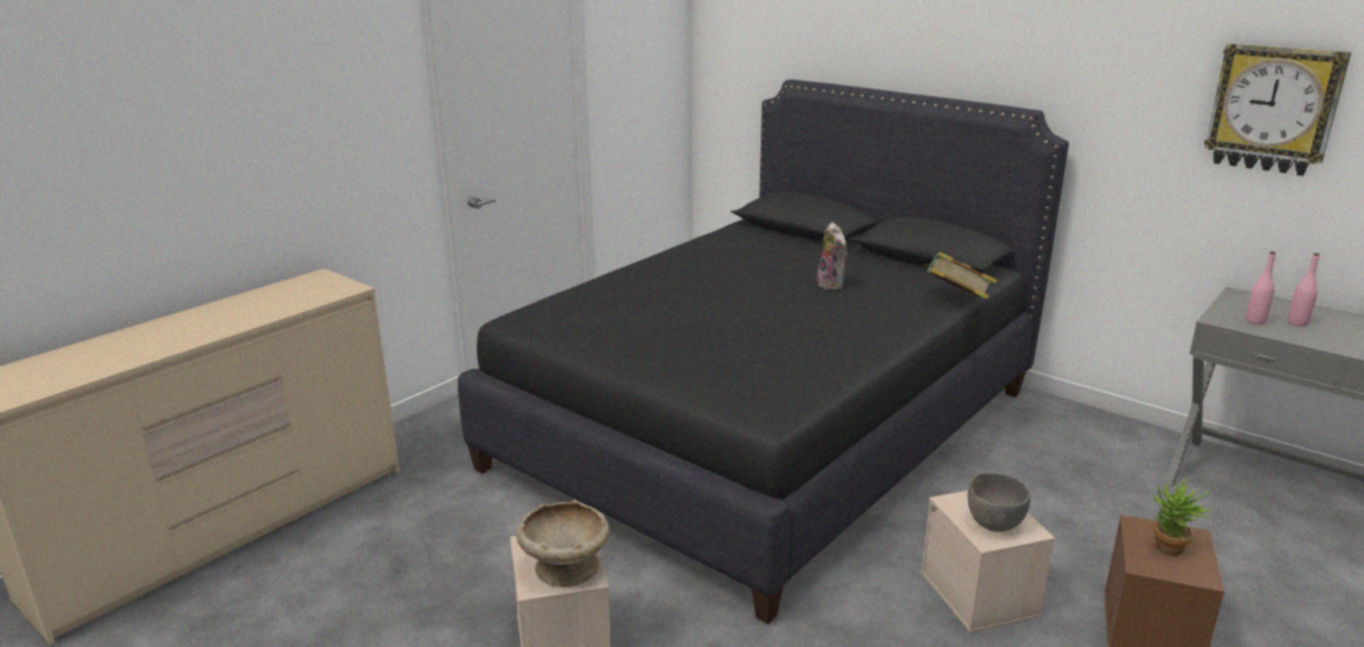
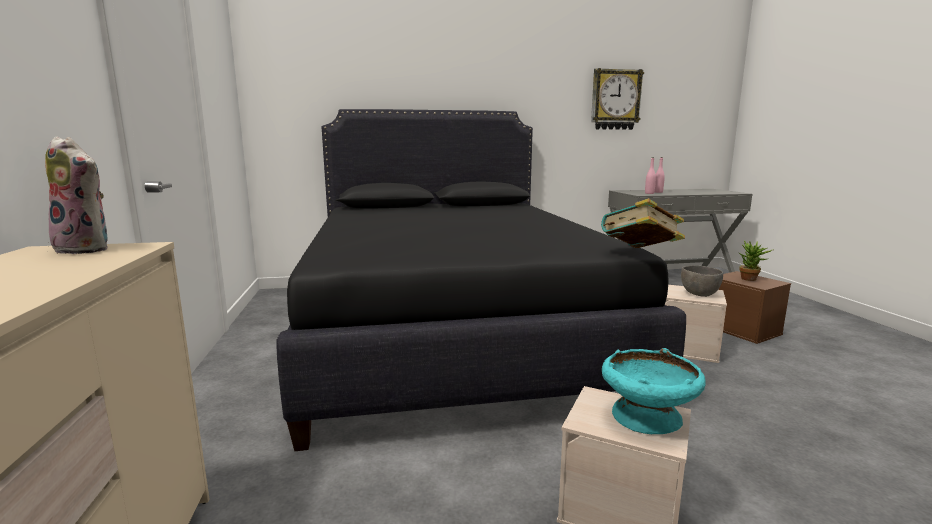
camera: 50 degrees left, 10 degrees down
(565, 569) = (647, 418): beige bowl -> turquoise bowl
(833, 285) = (473, 215): plush toy -> plush toy (88, 249)
(955, 301) = (540, 210): book -> book (640, 253)

